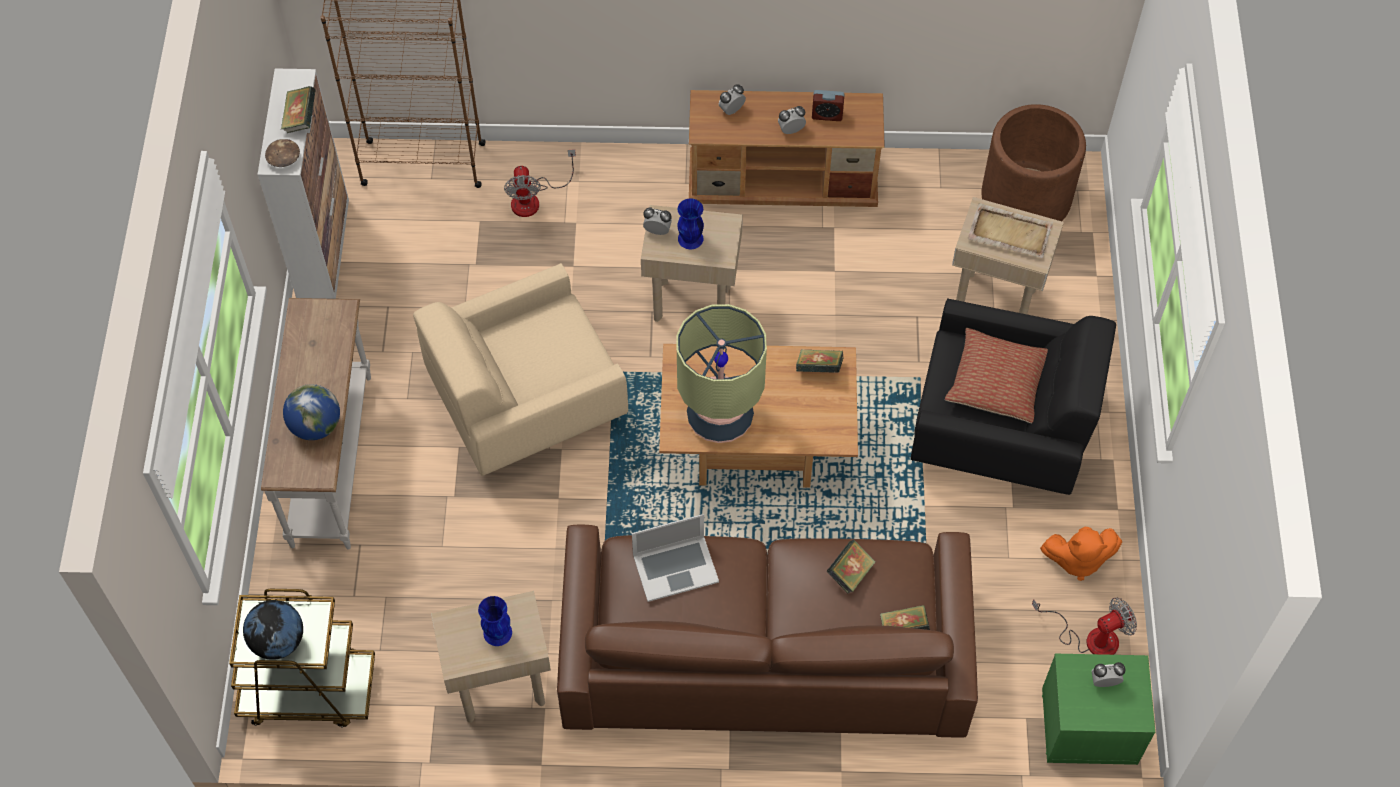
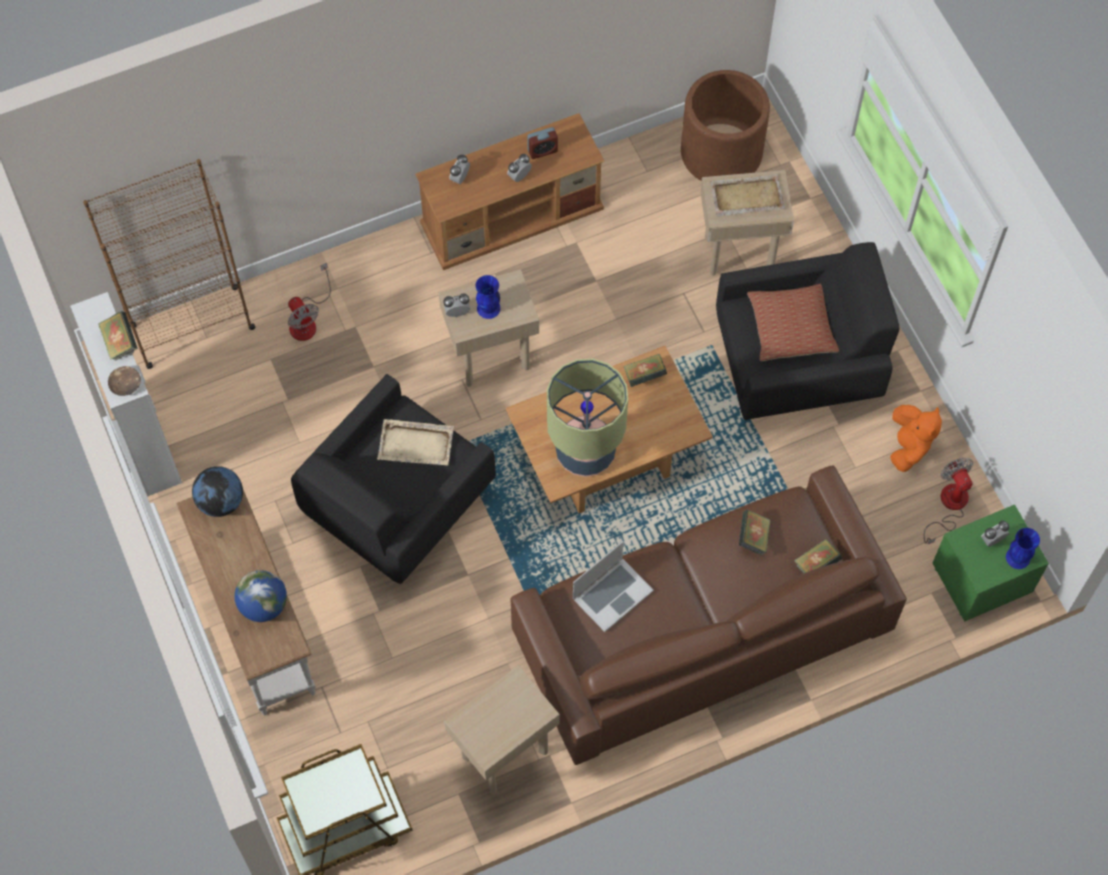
camera: 25 degrees left, 5 degrees up
(278, 641) = (334, 801): globe -> globe (221, 501)
(498, 632) = (508, 712): blue vase -> blue vase (1018, 557)
(525, 403) = (397, 505): beige armchair -> black armchair
(558, 344) = (416, 444): none -> beige tray
(1077, 559) = (909, 446): orange plush toy -> orange plush toy turned 60 degrees counterclockwise
(1090, 638) = (949, 506): fan -> fan turned 60 degrees counterclockwise

